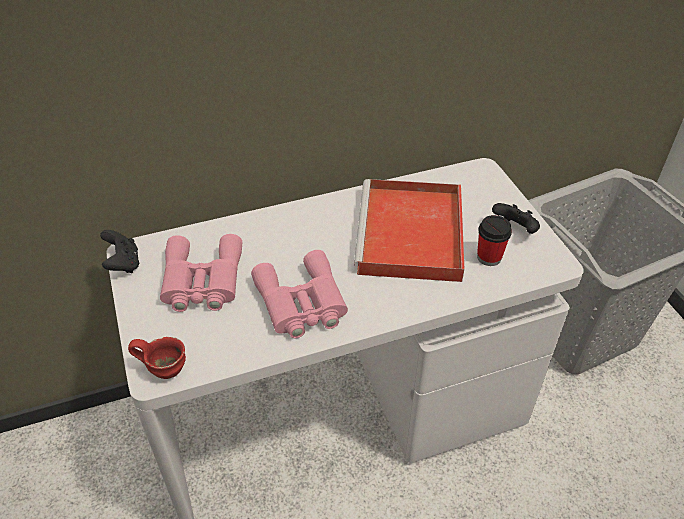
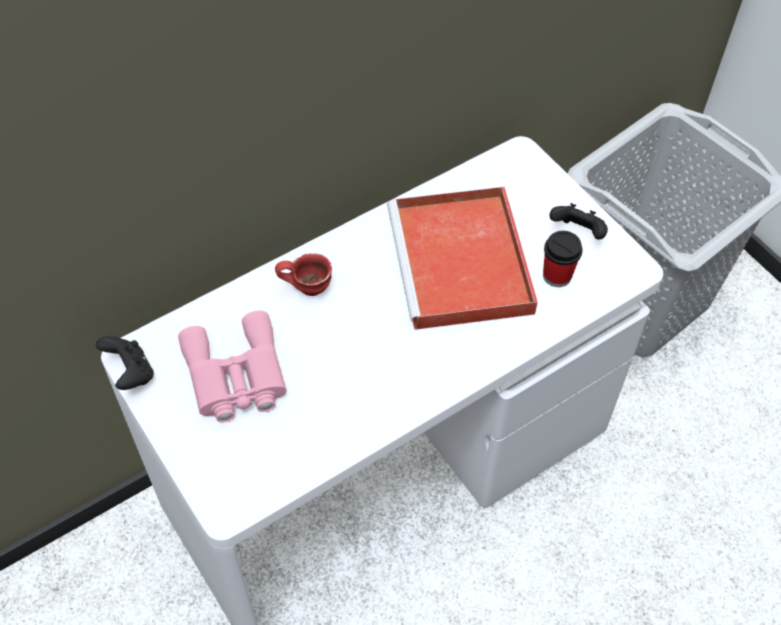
camera: 15 degrees left, 10 degrees up
(165, 368) = (236, 495): red mug -> red mug (308, 286)
(301, 303) = (363, 380): pink binoculars -> none

